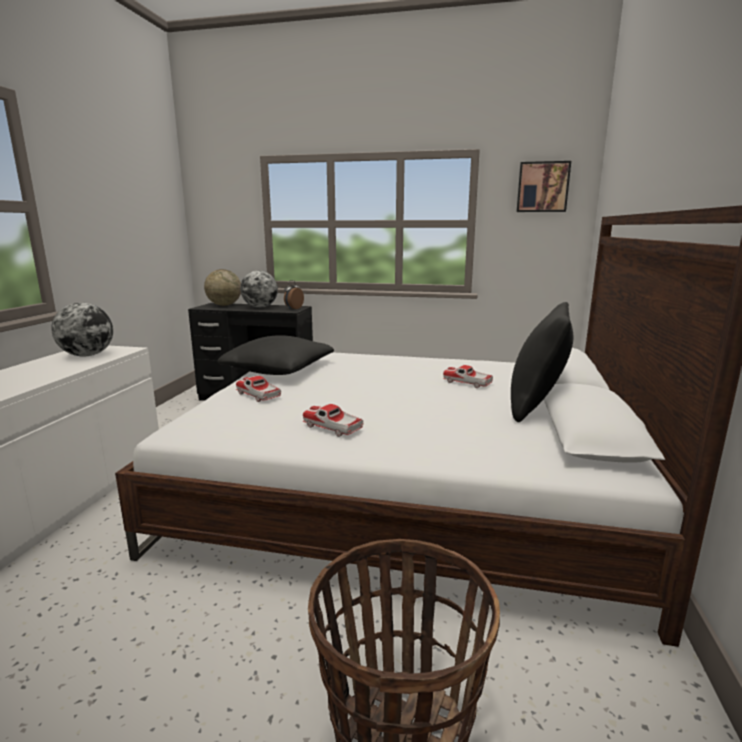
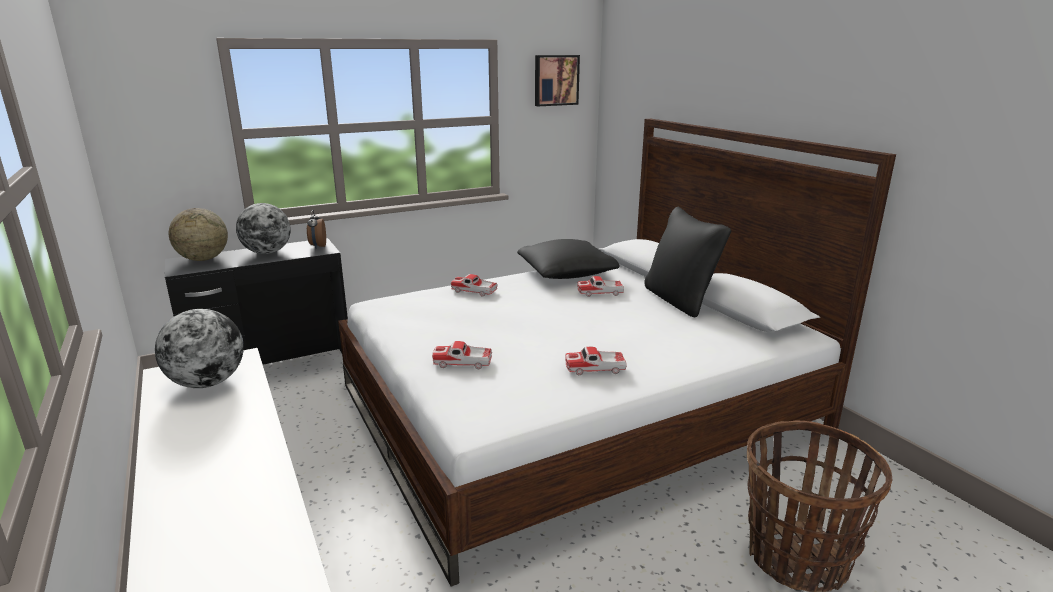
camera: 40 degrees left, 5 degrees up
(278, 370) = (415, 329): black pillow -> black pillow (566, 273)
(368, 359) = (474, 291): none -> toy car

